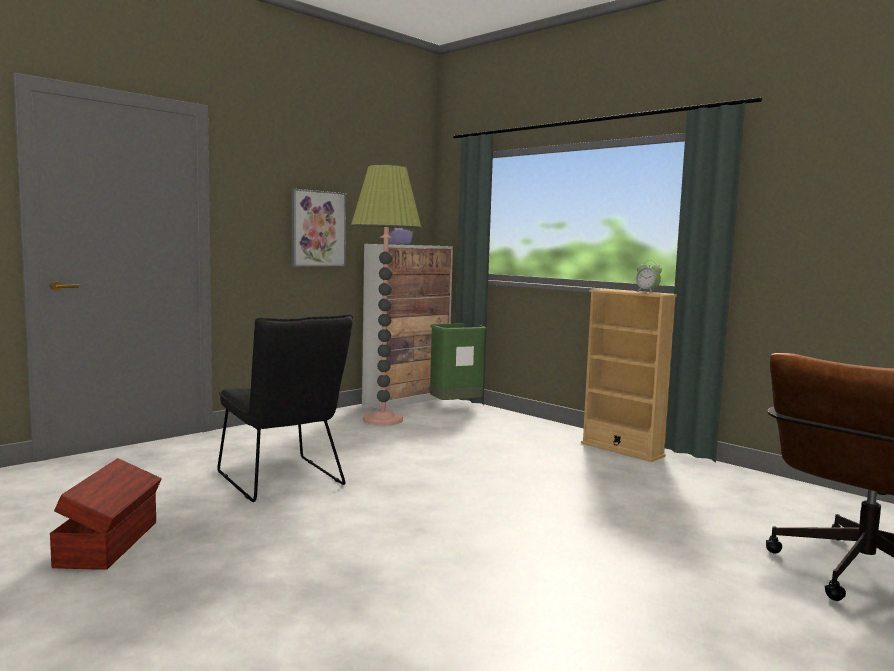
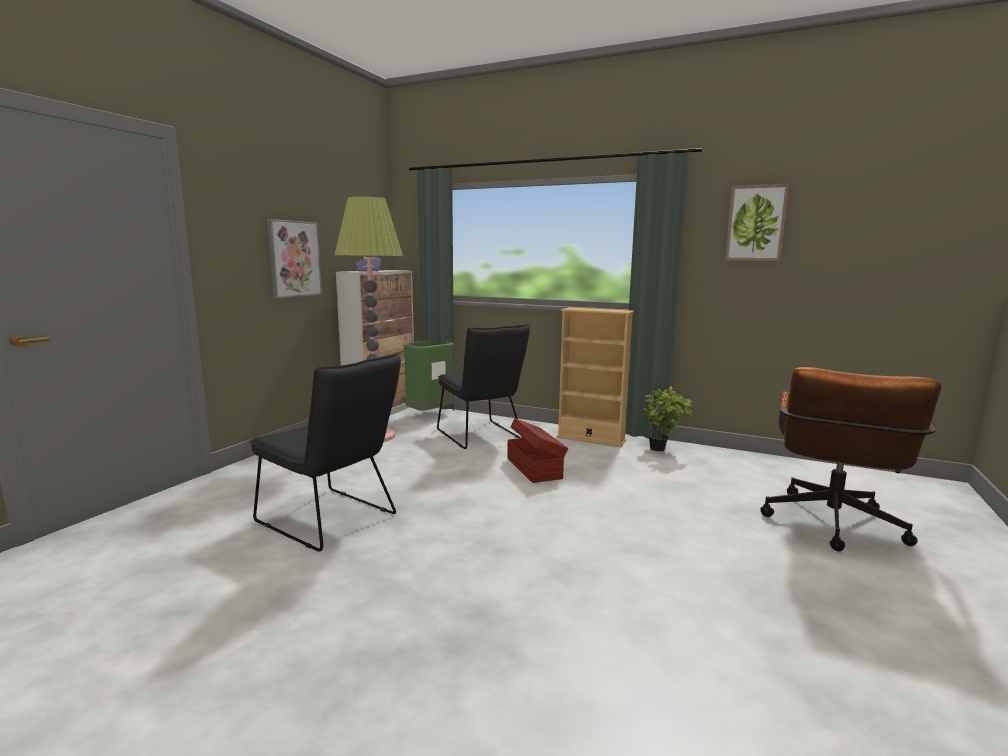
camera: 20 degrees left, 5 degrees up
(110, 543) = (193, 639): brown storage box -> brown storage box (534, 468)
(494, 433) = (481, 436): none -> black chair
(647, 292) = (609, 309): alarm clock -> none
(703, 471) = (662, 450): none -> potted plant
(834, 187) = (756, 223): none -> picture

